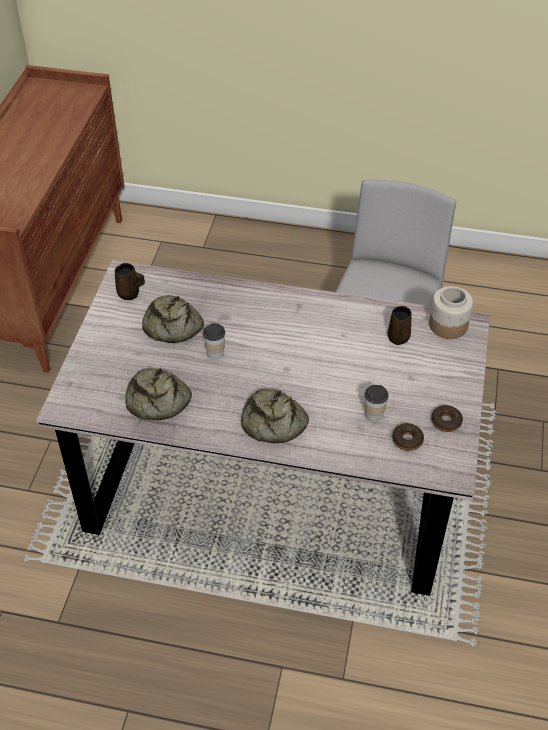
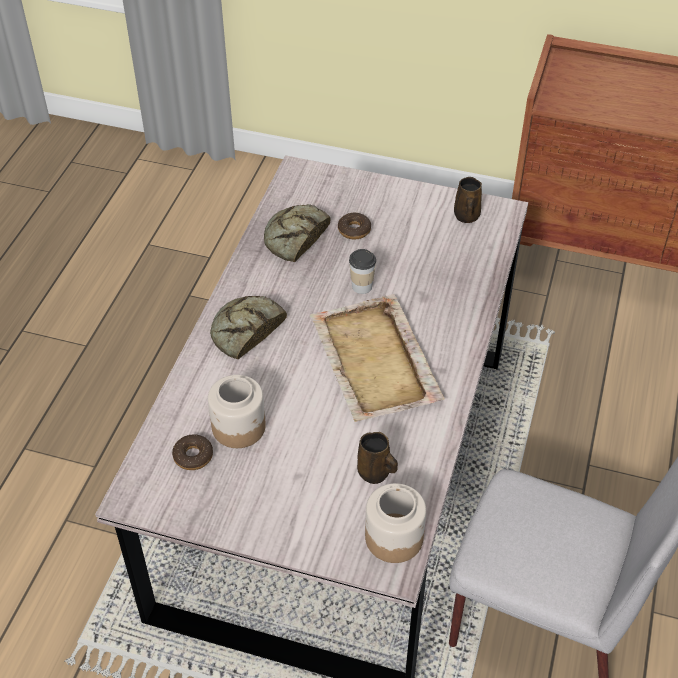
camera: 95 degrees right, 0 degrees up
(171, 326) = (410, 250): bread -> none
(296, 342) = (375, 361): none -> beige tray
(373, 415) = (239, 427): cup -> jar
(446, 421) = (214, 503): donut -> donut (354, 230)

